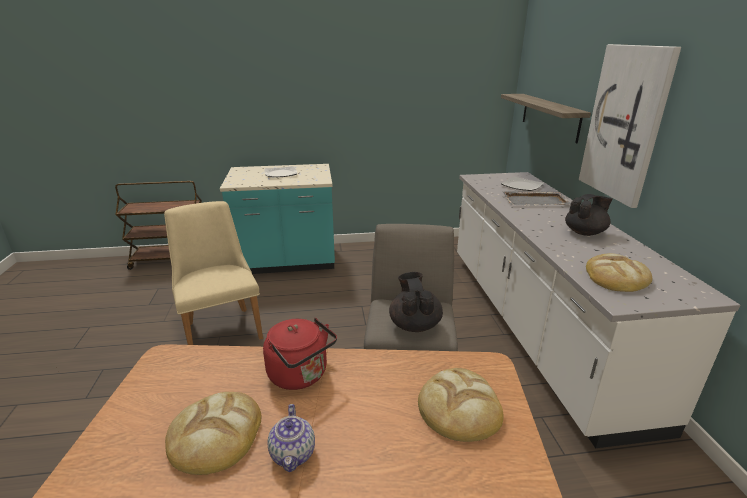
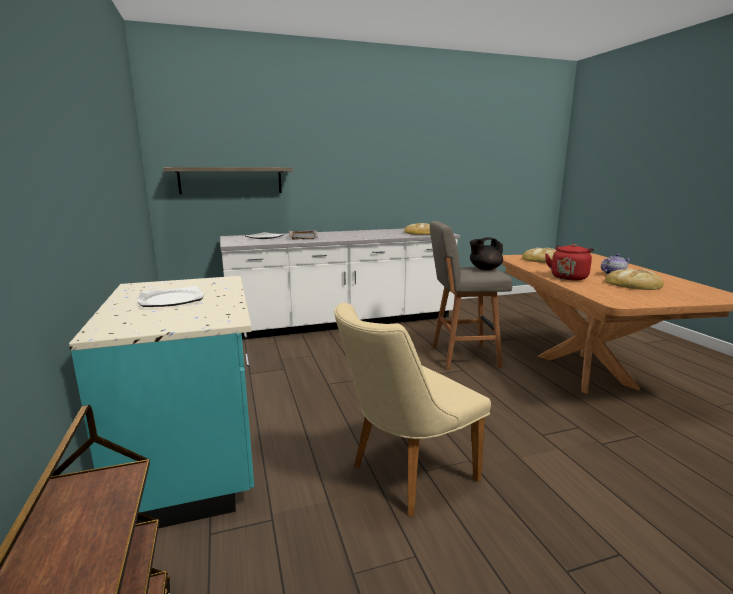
camera: 100 degrees left, 10 degrees down
(585, 232) = (363, 233): black teapot -> none
(625, 124) = (327, 168): picture -> none

